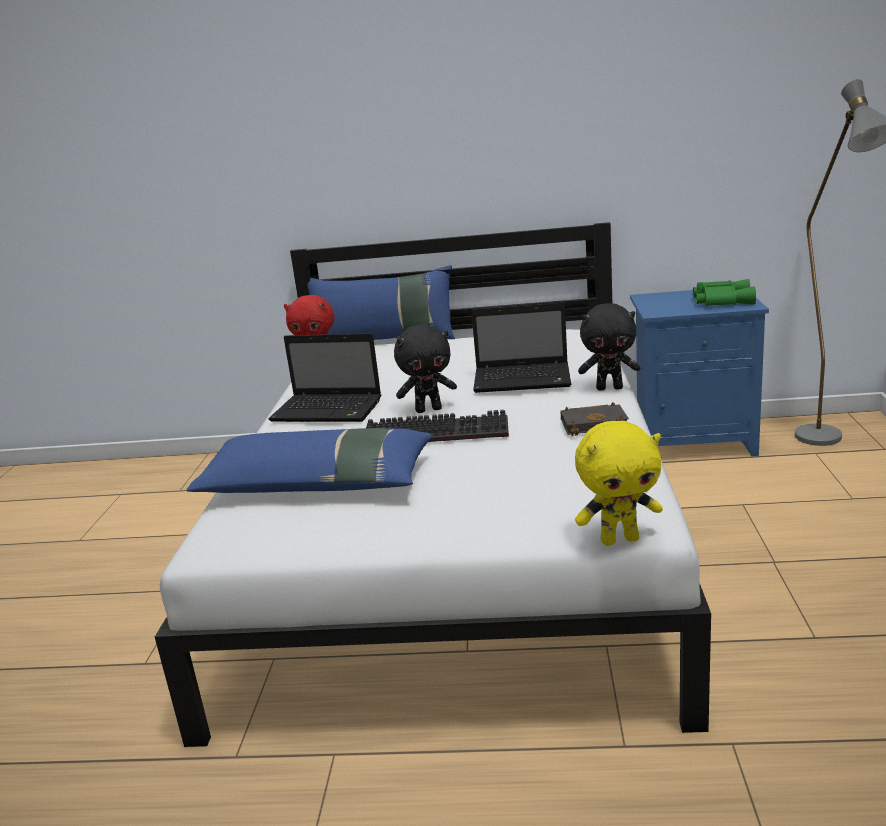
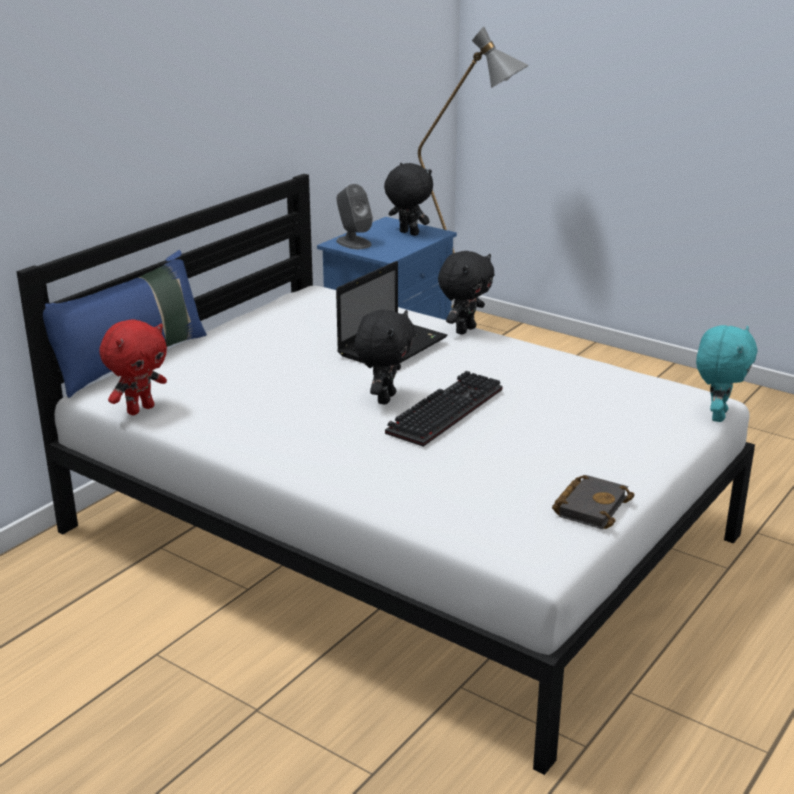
camera: 60 degrees left, 5 degrees up
(317, 484) = (471, 486): blue pillow -> none
(329, 410) = (297, 437): laptop -> none
(595, 424) = (526, 358): black book -> black book (590, 506)
(619, 539) = (716, 415): yellow plush toy -> turquoise plush toy
(659, 298) = (353, 243): none -> grey speaker
(721, 301) = (408, 233): green binoculars -> black plush toy

